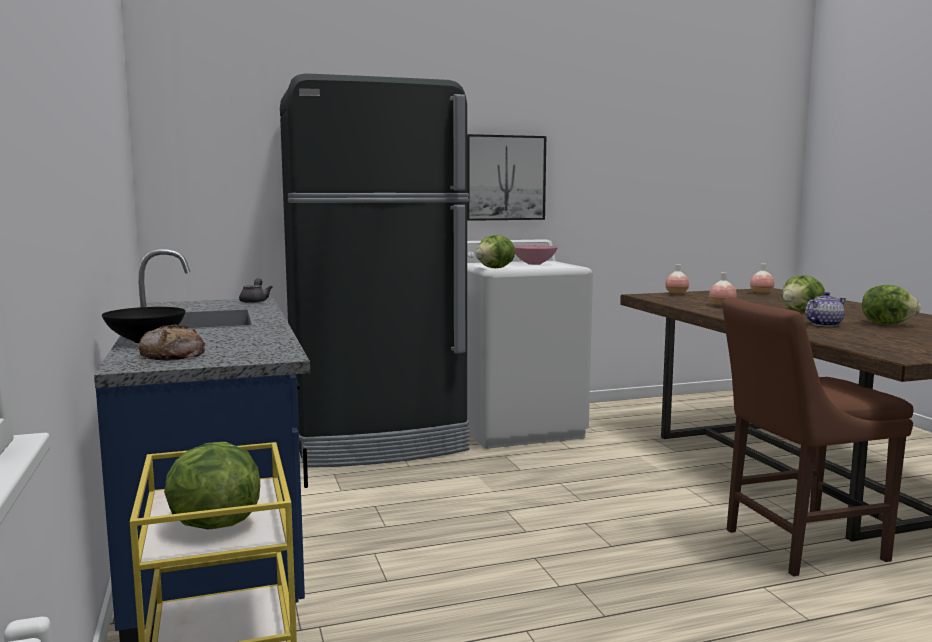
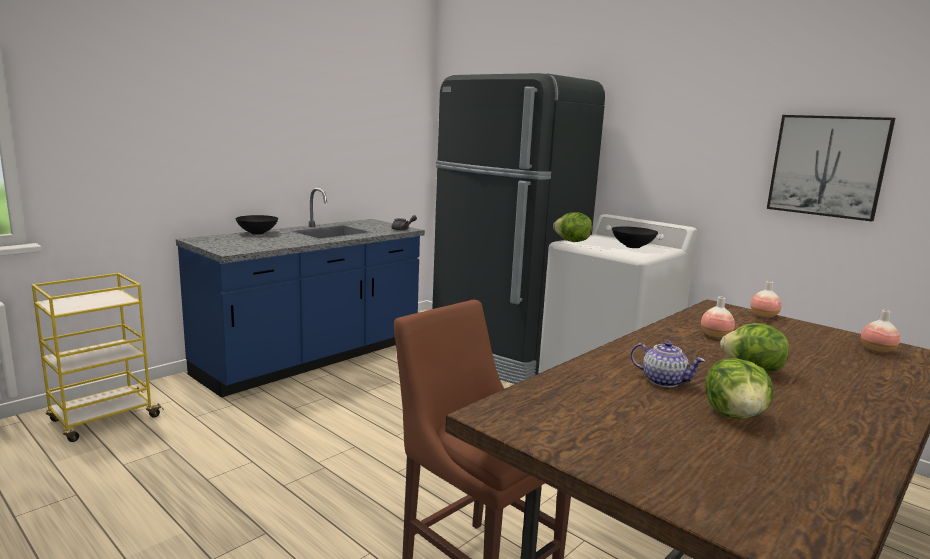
camera: 60 degrees right, 5 degrees up
(173, 354) = (225, 240): bread -> none
(212, 524) = (75, 302): lettuce -> none
(505, 178) = (667, 160): picture -> picture (827, 166)
(535, 264) = (633, 247): pink bowl -> black bowl

